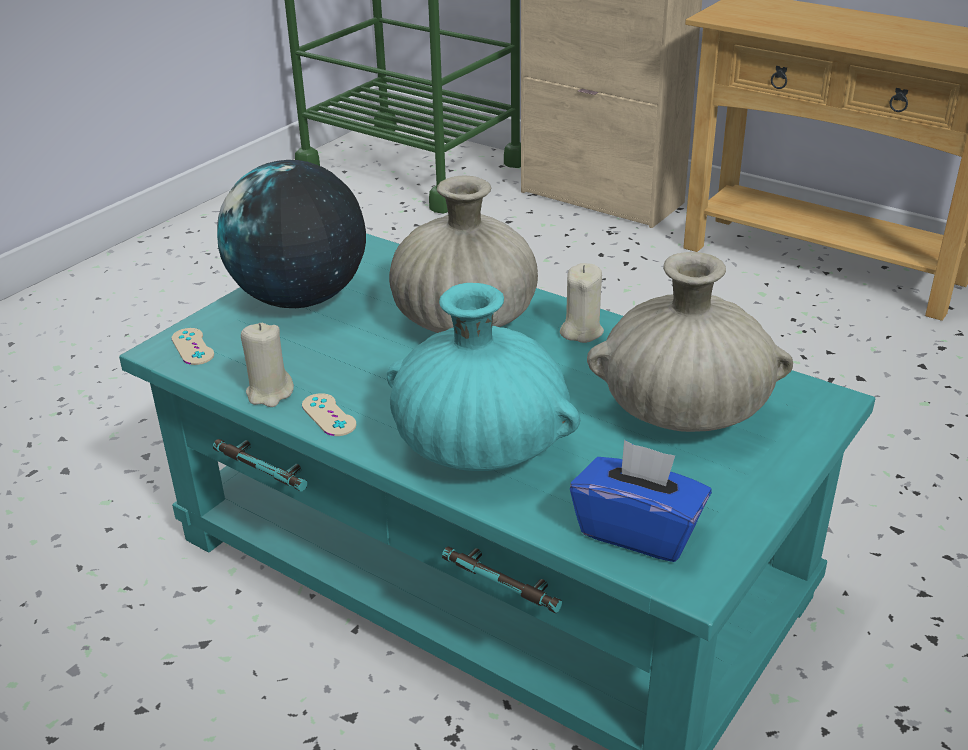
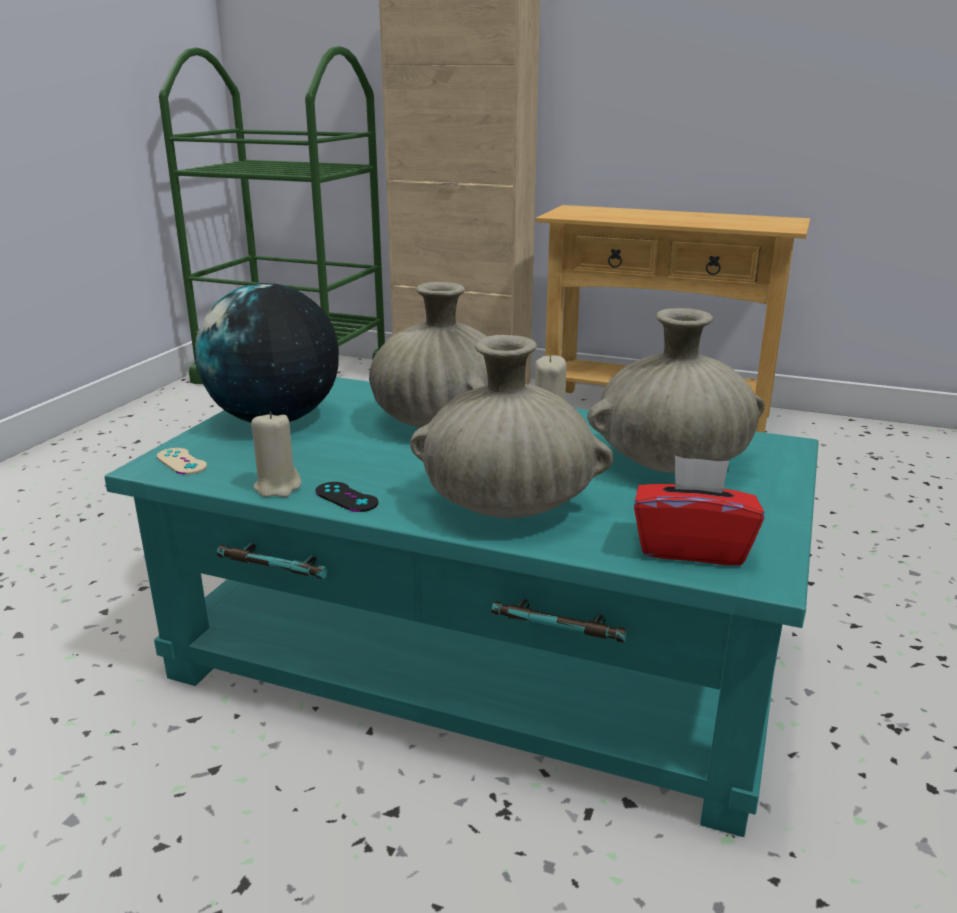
camera: 15 degrees left, 10 degrees down
(329, 415) = (346, 497): beige game controller -> black game controller
(480, 449) = (508, 506): turquoise vase -> beige vase
(638, 531) = (691, 547): blue tissue box -> red tissue box

